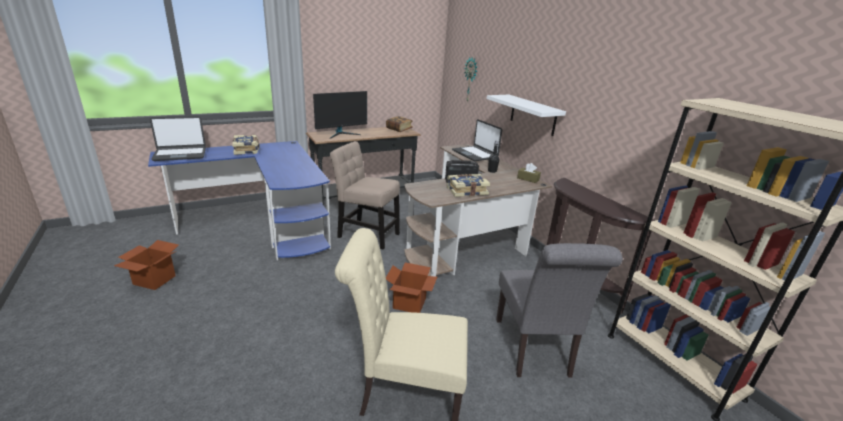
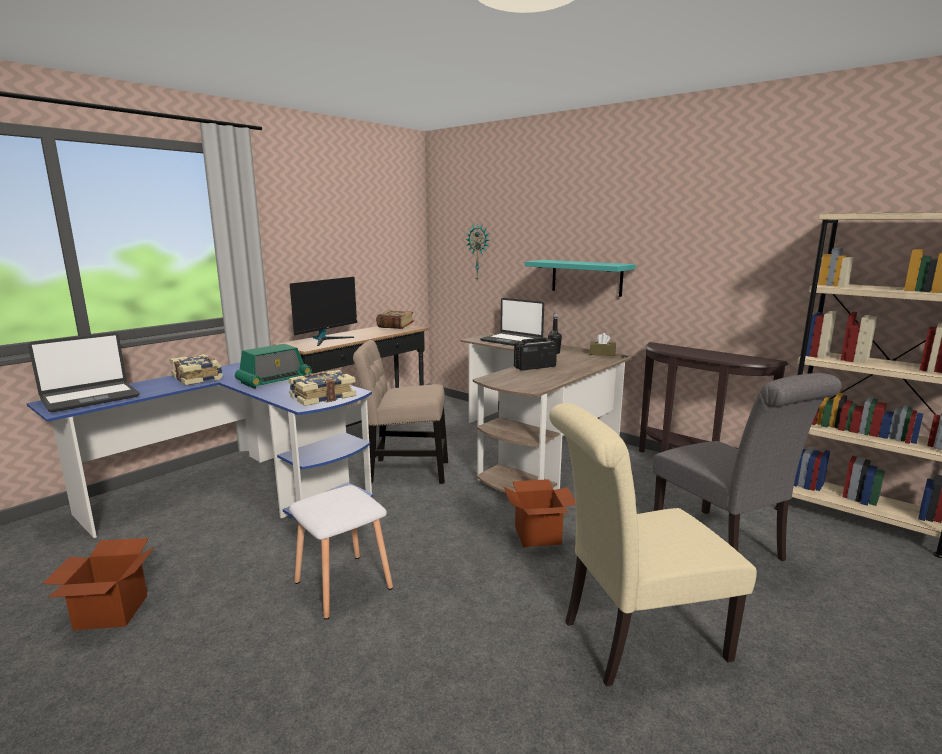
camera: 20 degrees left, 10 degrees down
(269, 301) = (342, 586): none -> white stool
(285, 160) = (274, 380): none -> radio
(466, 191) = (554, 374): book -> book (322, 397)
(533, 115) = (586, 277): white shelf -> turquoise shelf

